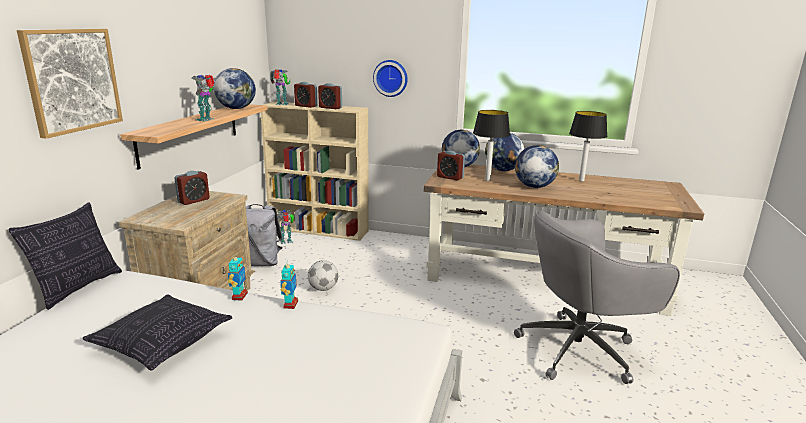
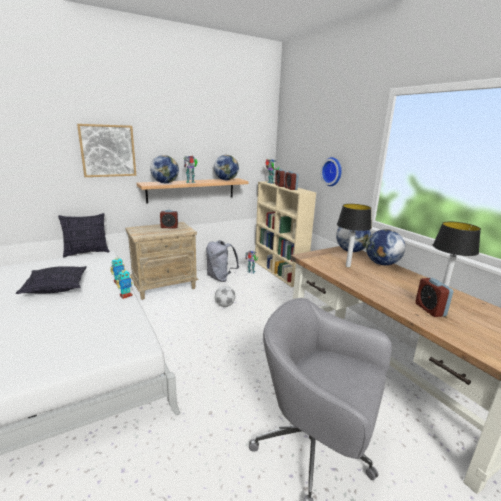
camera: 45 degrees right, 0 degrees up
(450, 177) = (323, 255): alarm clock -> alarm clock (430, 309)
(534, 186) = (376, 284): globe -> globe (165, 183)

